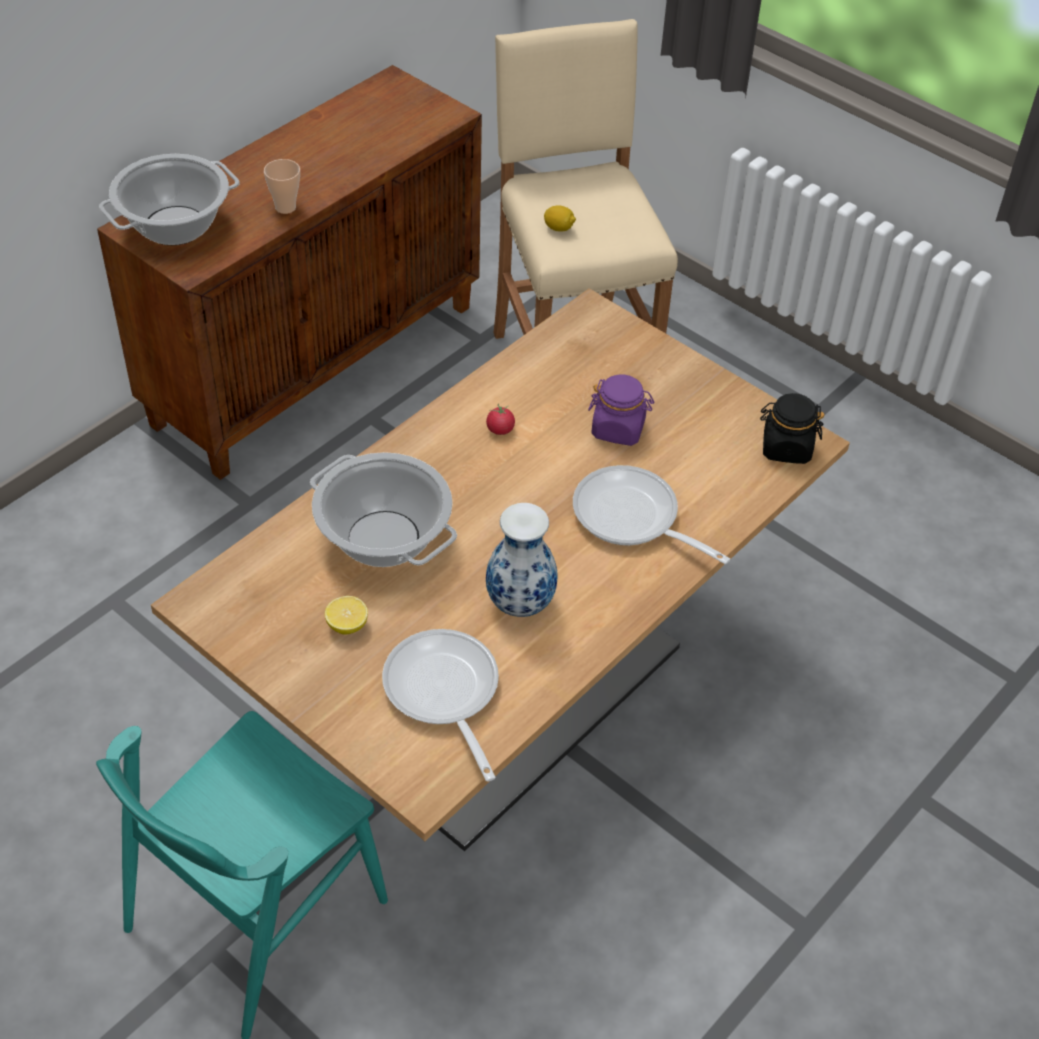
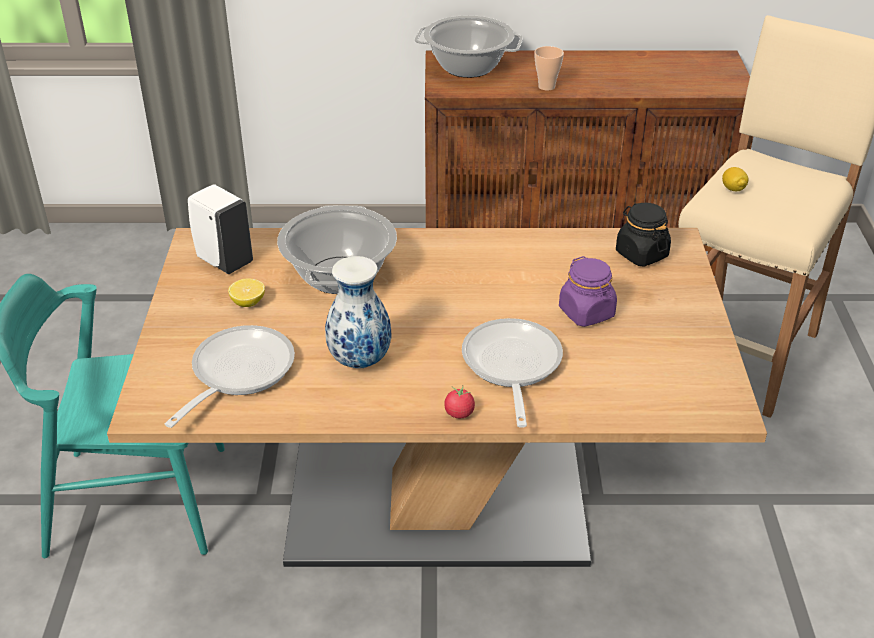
camera: 50 degrees right, 10 degrees down
(257, 603) = (223, 261): none -> white soap dispenser
(500, 429) = (504, 266): tomato -> tomato (459, 413)
(786, 448) = (702, 402): black jar -> black jar (641, 254)

